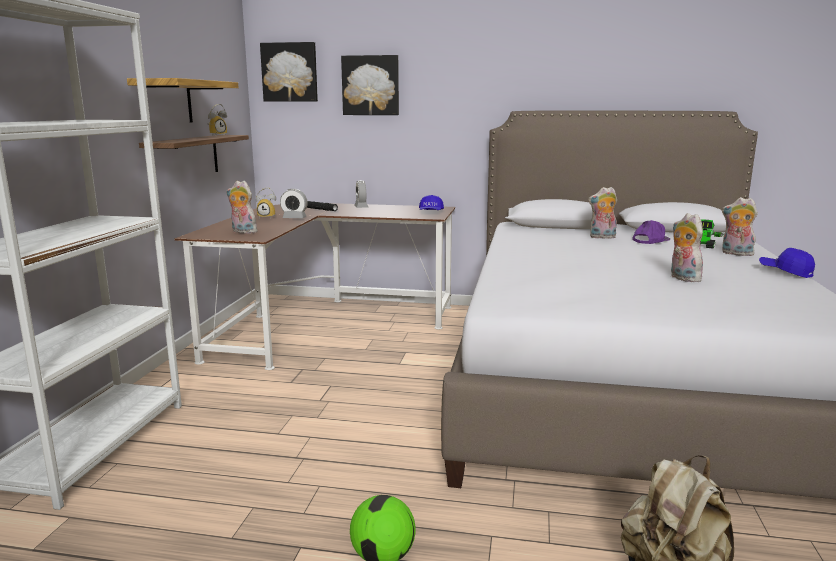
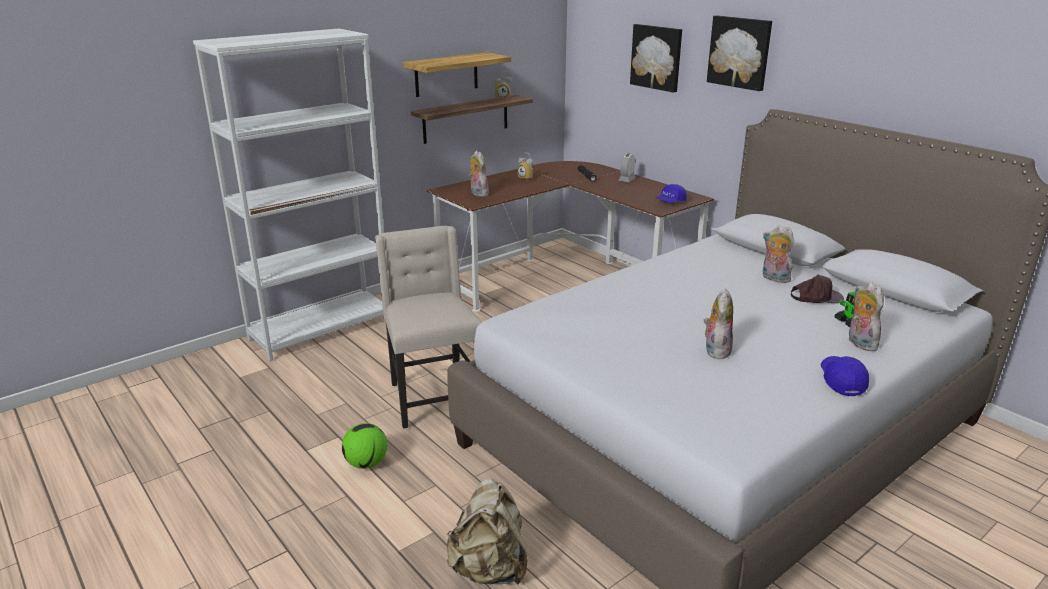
camera: 40 degrees right, 10 degrees up
(290, 72) = (596, 34): picture -> picture (740, 52)
(294, 218) = (544, 183): alarm clock -> none
(350, 457) = (433, 397): none -> beige chair
(650, 240) = (816, 296): purple cap -> brown cap

